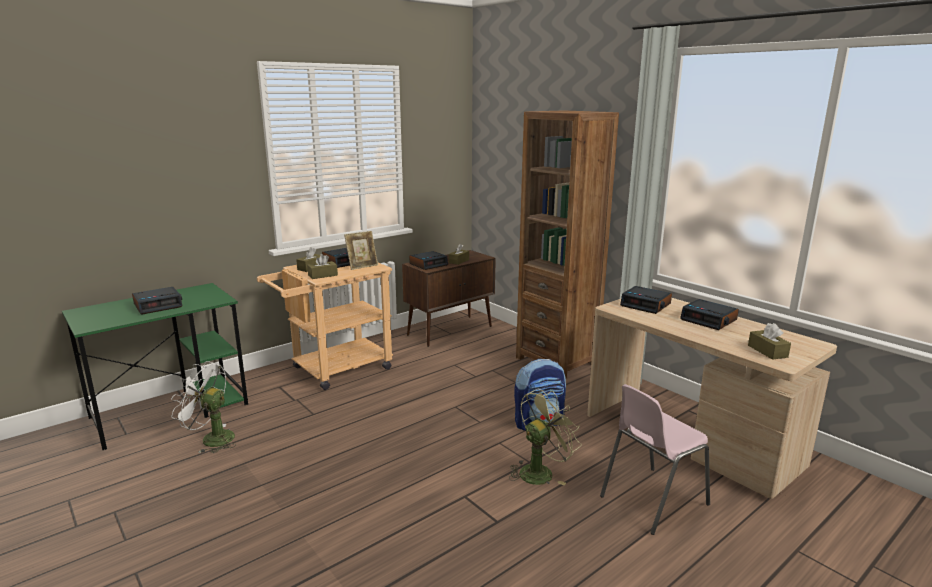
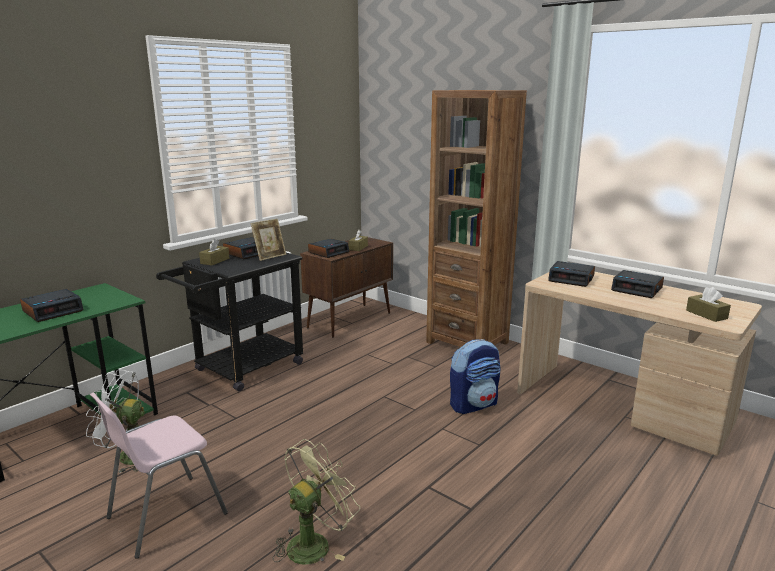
camera: 10 degrees left, 0 degrees up
(323, 275) = (232, 268): brown tissue box -> none
(334, 370) = (242, 370): beige cart -> black cart
(540, 471) = (494, 453): green fan -> green fan (314, 542)
(651, 500) = (610, 469): pink chair -> pink chair (165, 515)

